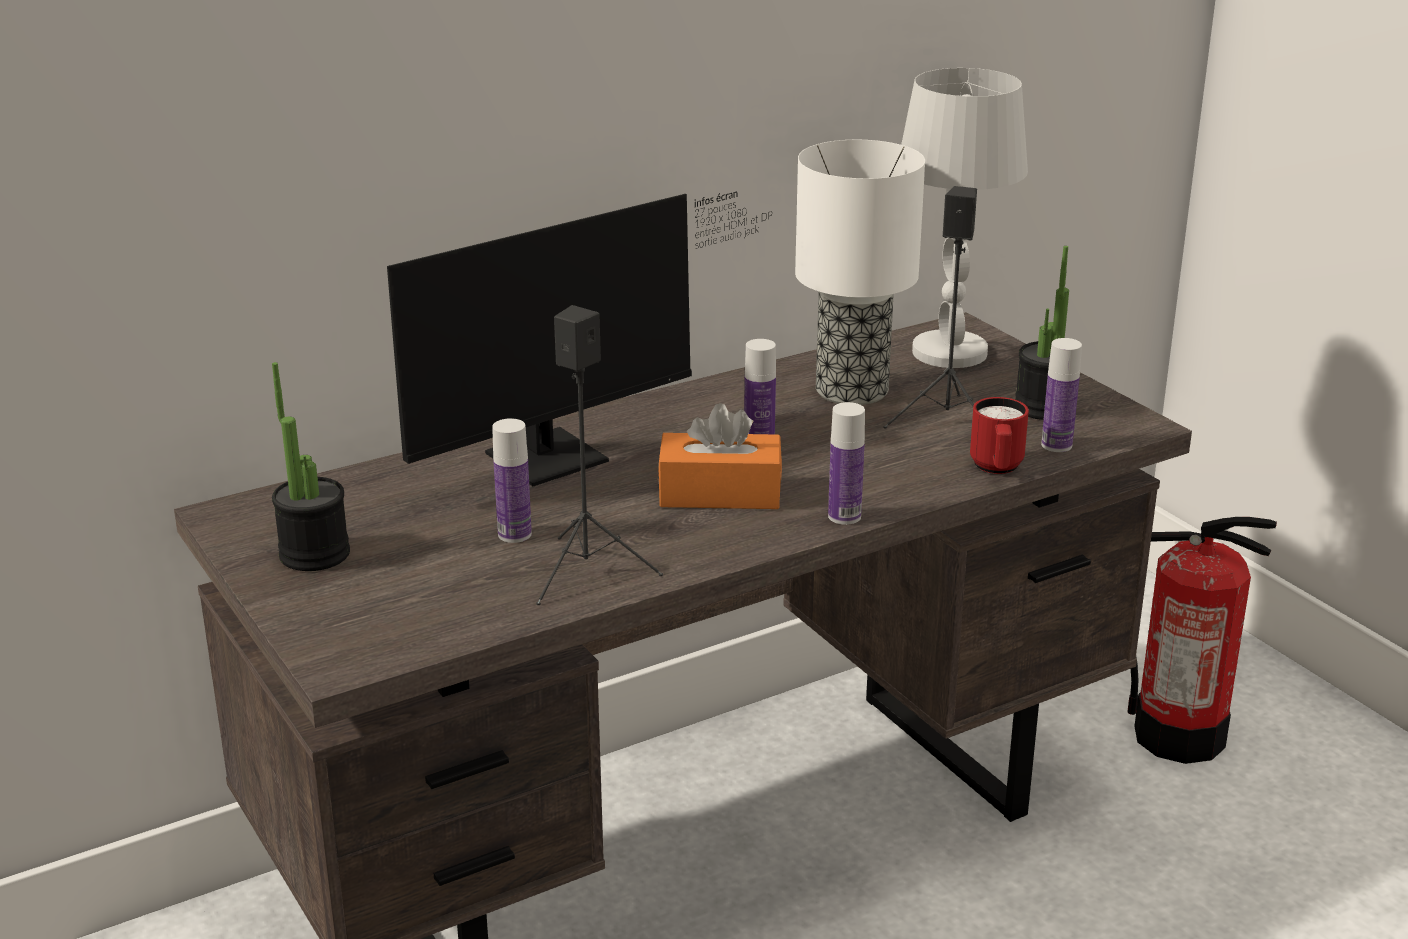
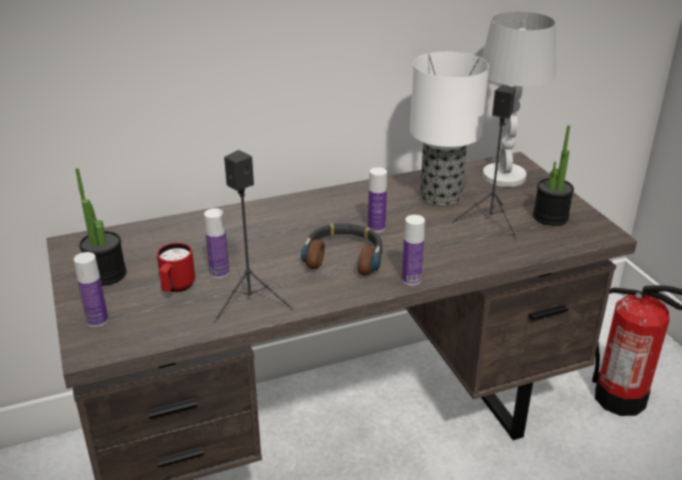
camera: 10 degrees right, 5 degrees up
(563, 454) = (265, 223): monitor -> none
(720, 493) = (344, 257): orange tissue box -> headphones
(997, 469) = (511, 256): red mug -> red mug (176, 288)
(1056, 445) = (551, 243): bottle -> bottle (97, 320)

